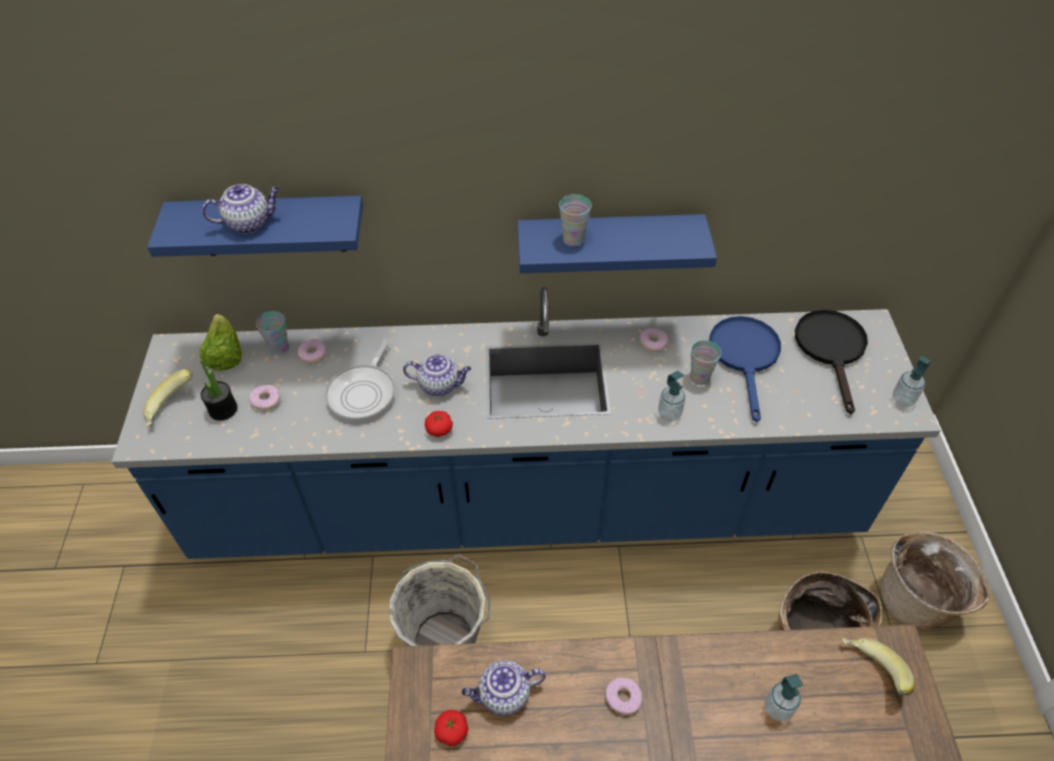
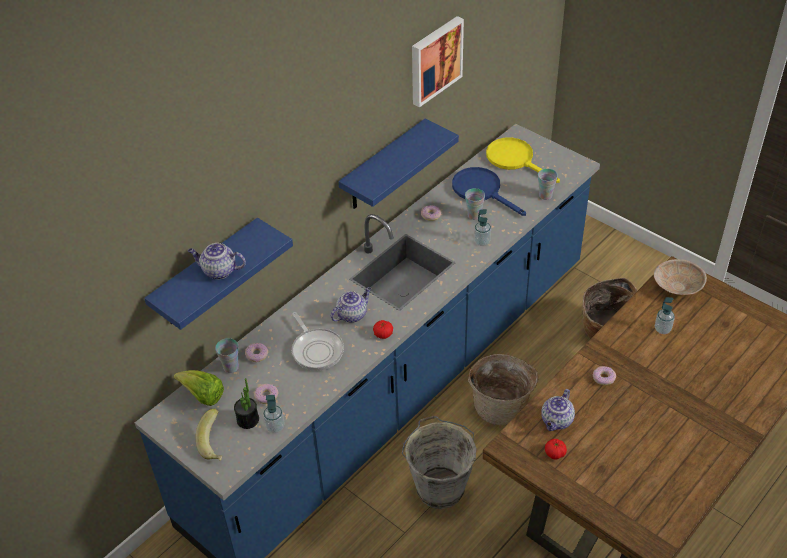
camera: 45 degrees left, 5 degrees down
(249, 223) = (218, 271): teapot -> teapot turned 105 degrees counterclockwise
(573, 239) = (381, 171): cup -> cup (545, 195)
(745, 136) = (434, 60): none -> picture
(831, 350) = (515, 160): black frying pan -> yellow frying pan
(870, 671) = (677, 286): banana -> beige bowl
(903, 399) = (570, 160): soap dispenser -> soap dispenser (275, 427)
(917, 600) = (628, 277): basket -> basket (501, 406)

